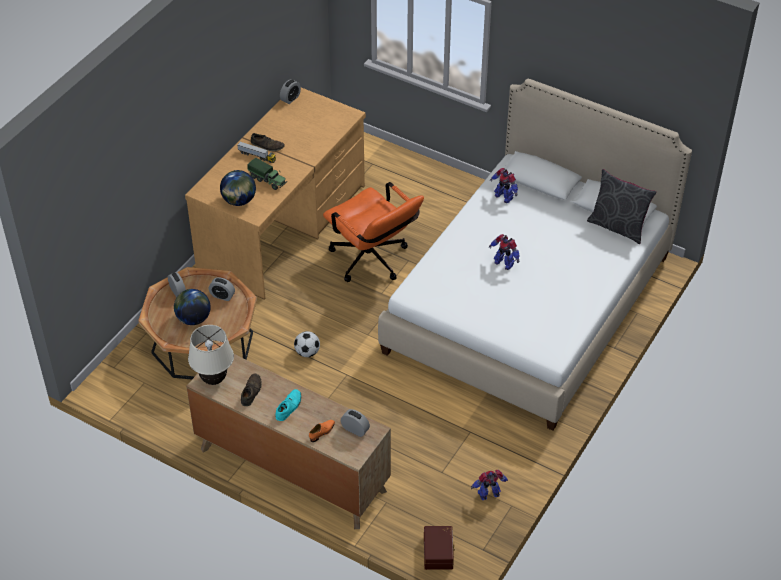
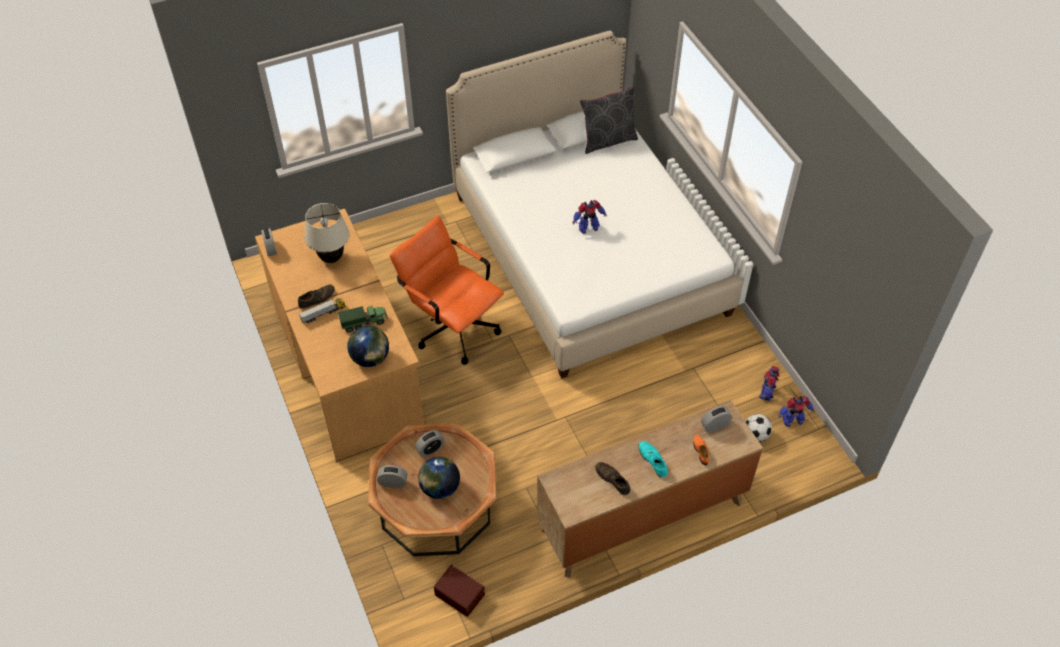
camera: 55 degrees left, 5 degrees up
(214, 379) = (574, 501): beige table lamp -> beige table lamp (331, 258)
(307, 352) = (516, 431): football -> football (755, 435)
(373, 262) = (452, 326): orange office chair -> orange office chair turned 135 degrees counterclockwise
(439, 552) = (803, 459): brown storage box -> brown storage box (460, 593)
(503, 196) = (511, 185): toy robot -> toy robot (792, 420)

